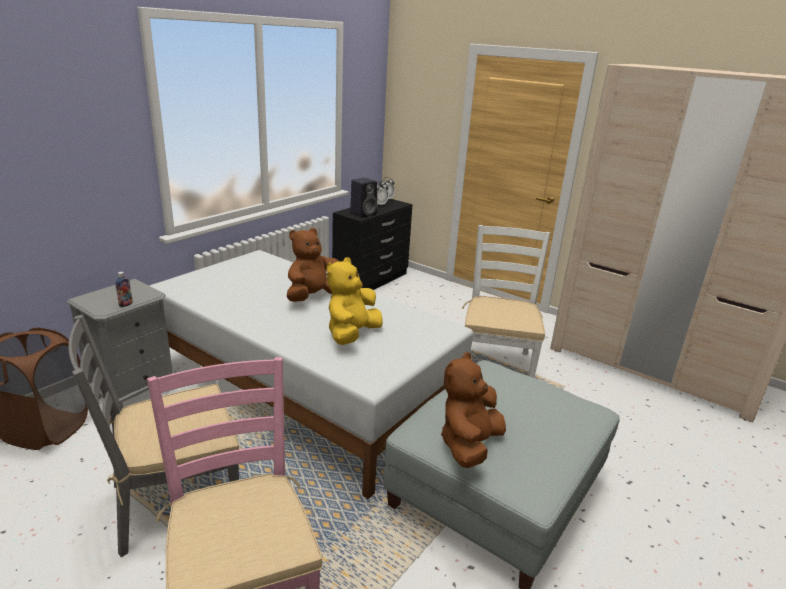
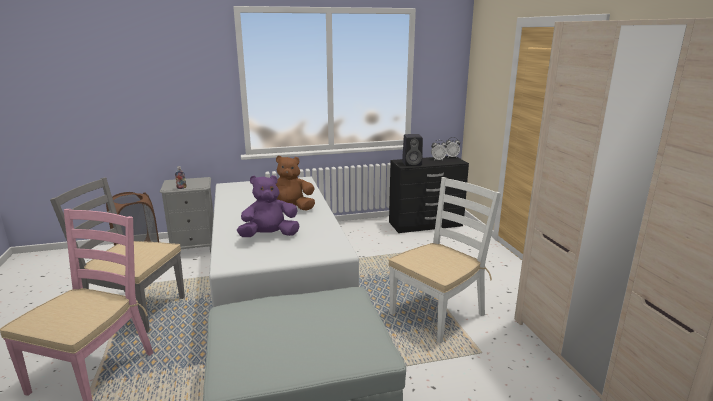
camera: 40 degrees right, 5 degrees down
(352, 335) = (269, 236): yellow plush toy -> purple plush toy
(469, 445) = (241, 330): brown plush toy -> none

